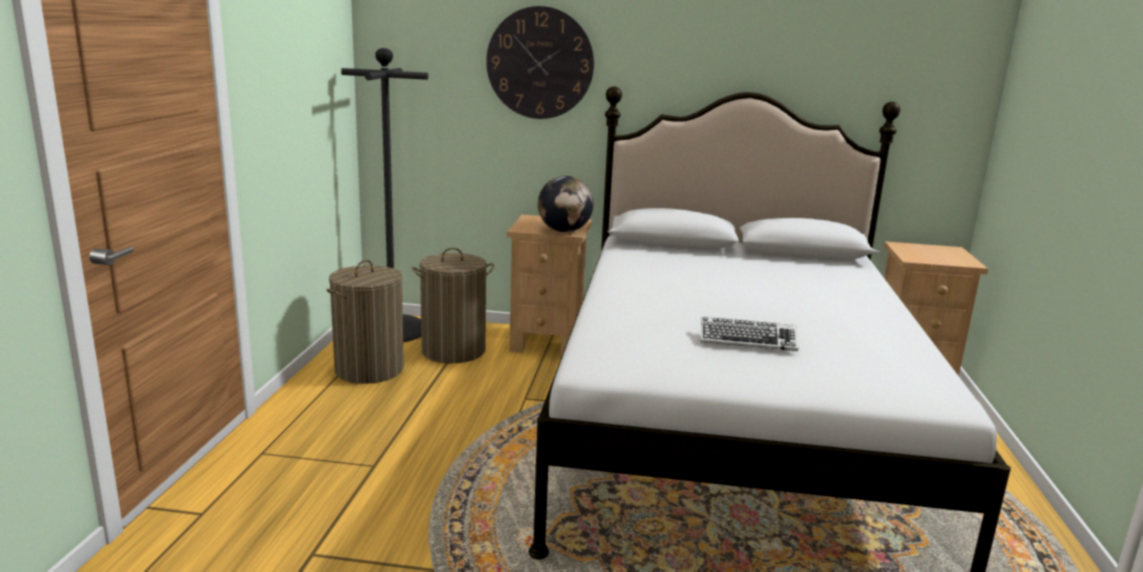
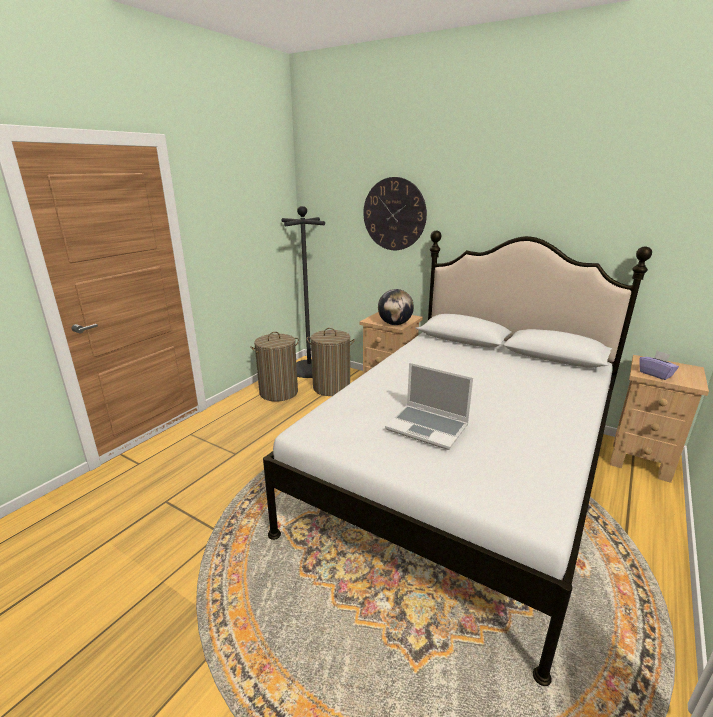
camera: 25 degrees right, 5 degrees up
(747, 340) = (428, 427): keyboard -> laptop
(926, 258) = (655, 374): none -> purple tissue box

